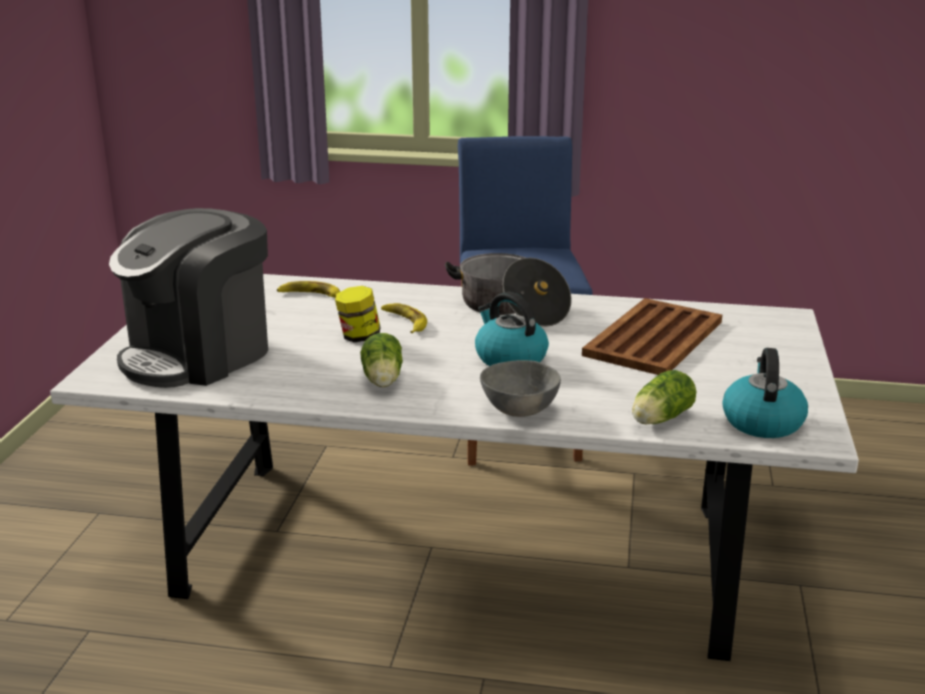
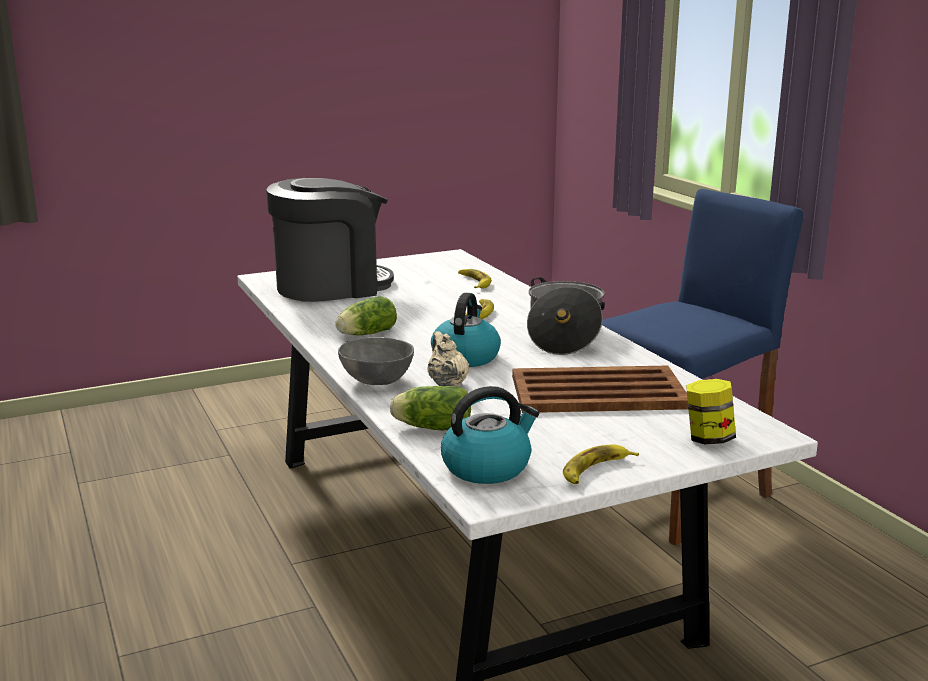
camera: 55 degrees right, 5 degrees down
(199, 355) = (331, 286): coffee machine -> coffee machine turned 150 degrees clockwise
(359, 337) = (426, 311): jar -> jar (708, 439)
(565, 384) = (447, 384): none -> beige teapot
(802, 387) = (595, 470): none -> banana

